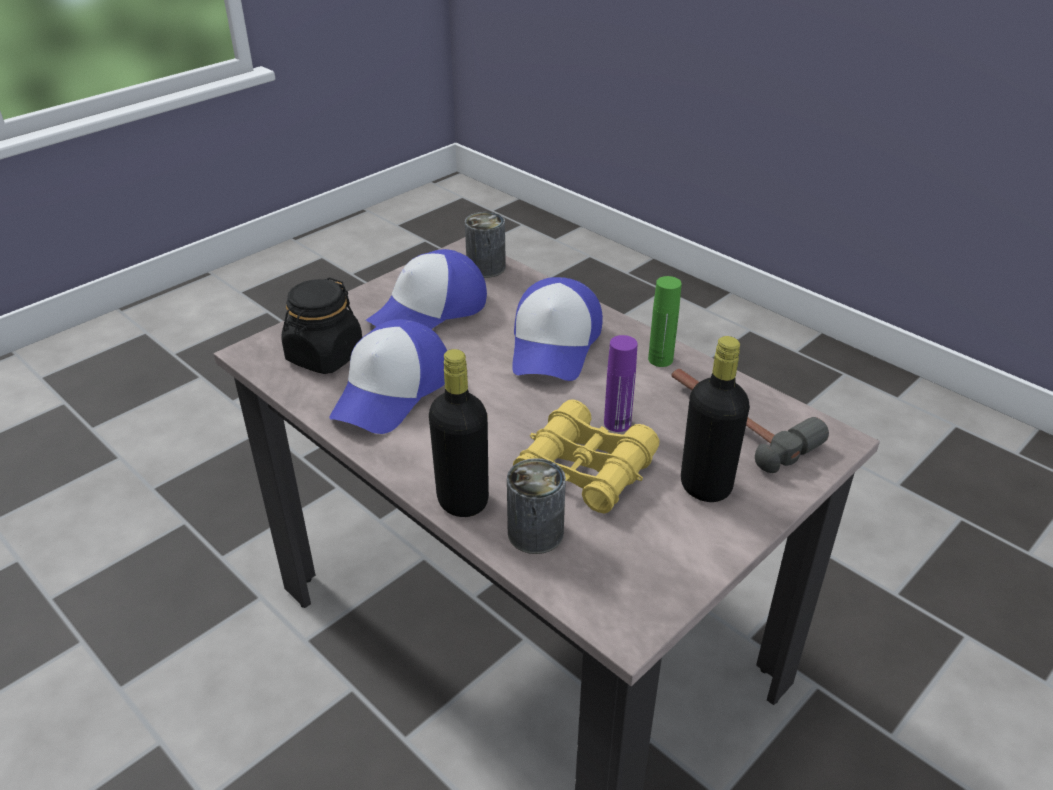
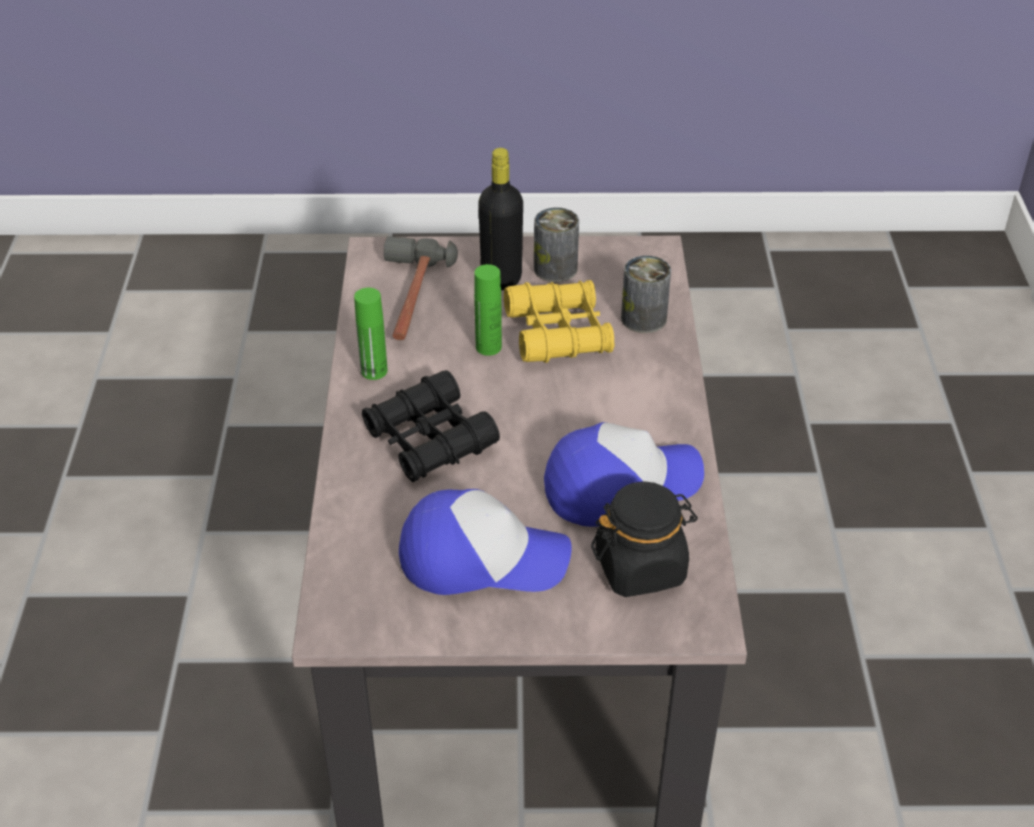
camera: 135 degrees left, 5 degrees up
(463, 501) = (666, 364): black bottle -> none
(486, 267) = (348, 581): can -> can (555, 268)
(555, 345) = (429, 439): cap -> black binoculars
(617, 423) = (488, 347): purple bottle -> green bottle

